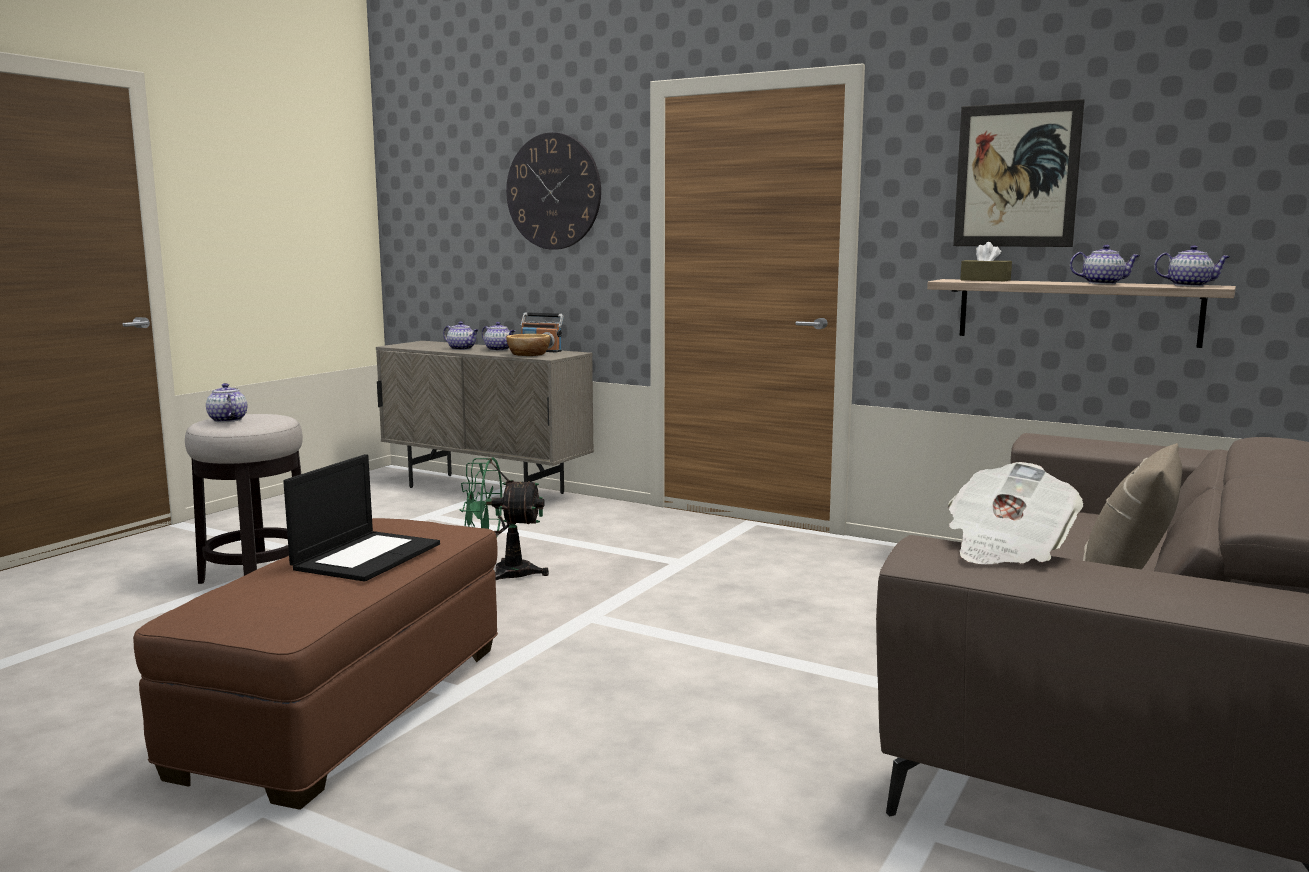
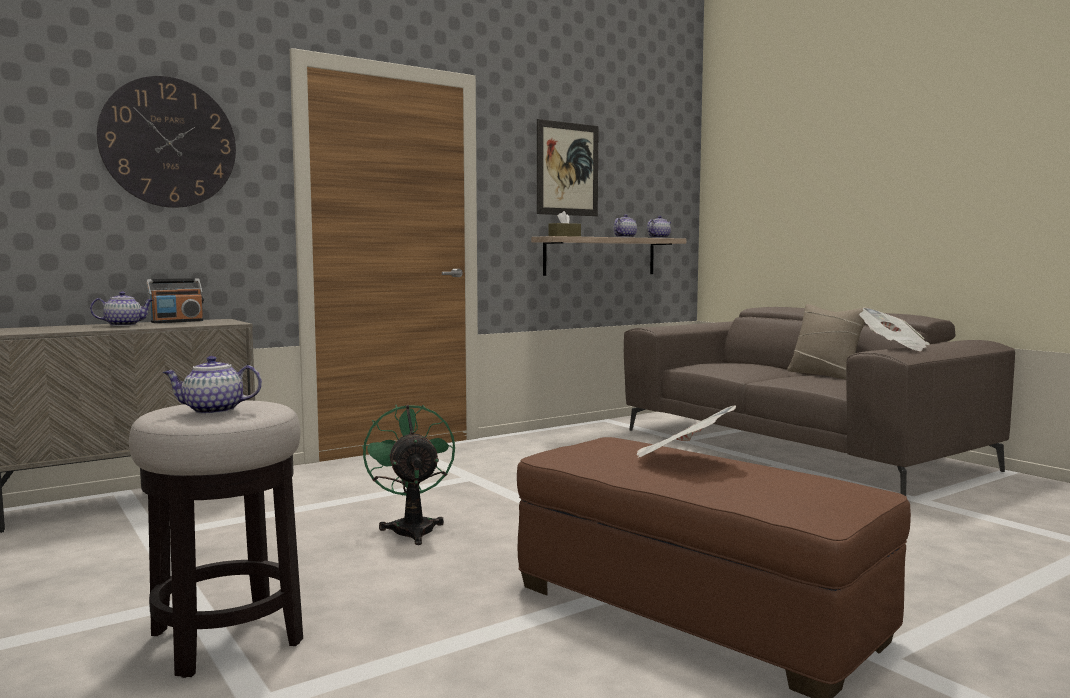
camera: 65 degrees left, 5 degrees down
(367, 556) = (680, 460): laptop -> newspaper
(462, 349) = (75, 328): teapot -> none
(502, 573) = (412, 528): green fan -> green fan turned 135 degrees clockwise
(529, 355) = (197, 323): bowl -> none

